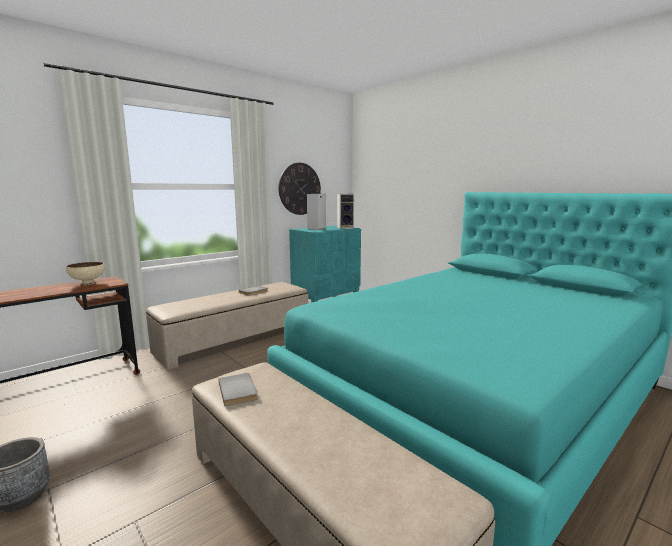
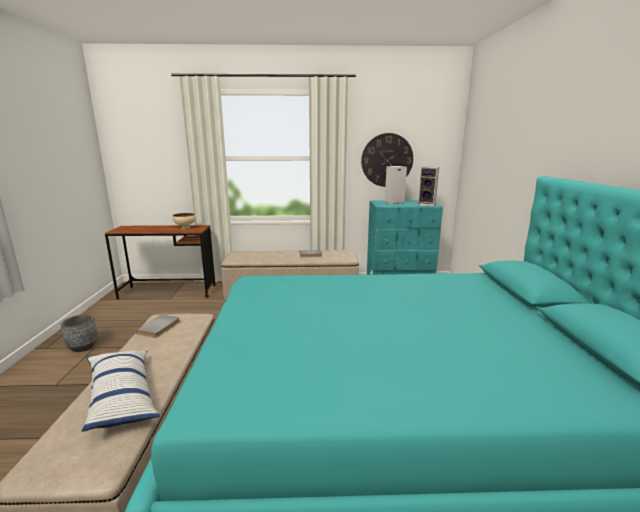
camera: 40 degrees right, 5 degrees up
(346, 452) = (122, 396): none -> pillow

